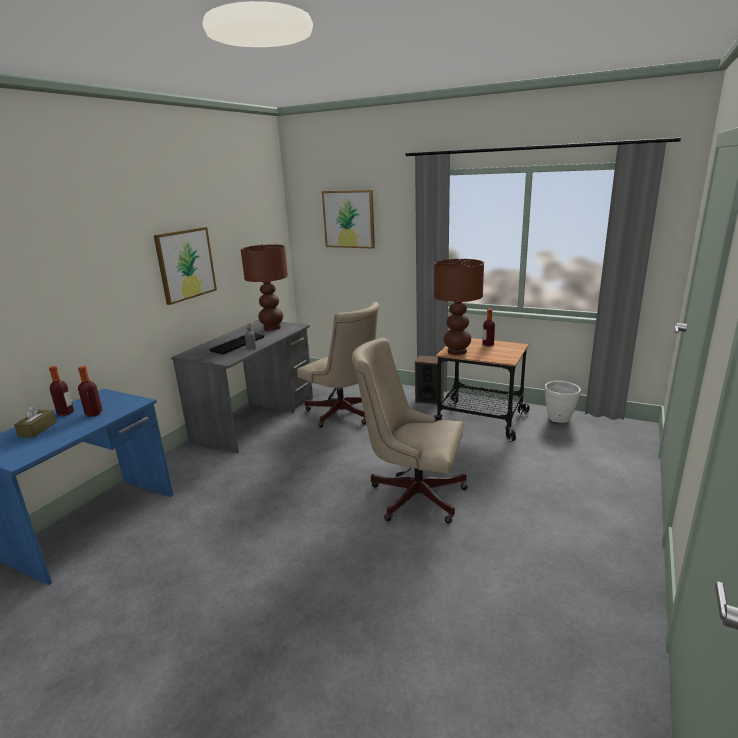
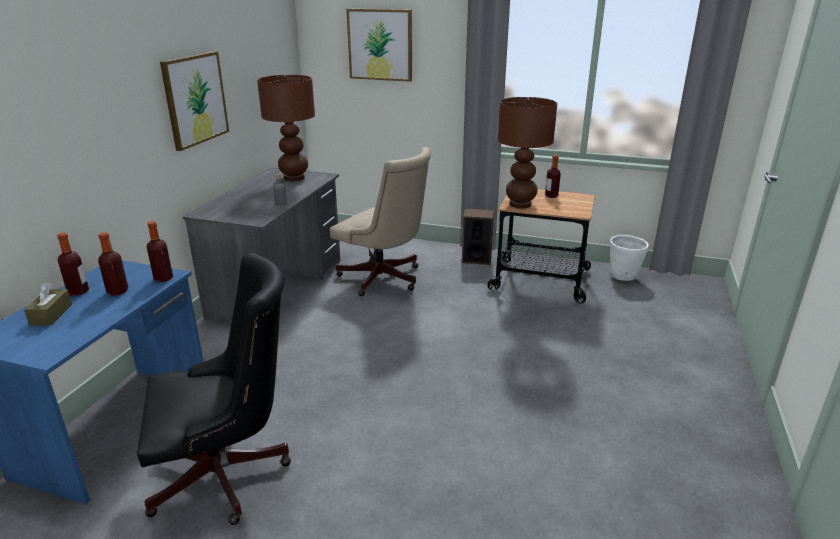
camera: 10 degrees left, 5 degrees up
(132, 404) = (163, 278): none -> bottle
(163, 570) = (228, 474): none -> black office chair
(237, 344) = (261, 198): keyboard -> none
(411, 494) = (491, 368): beige office chair -> none

